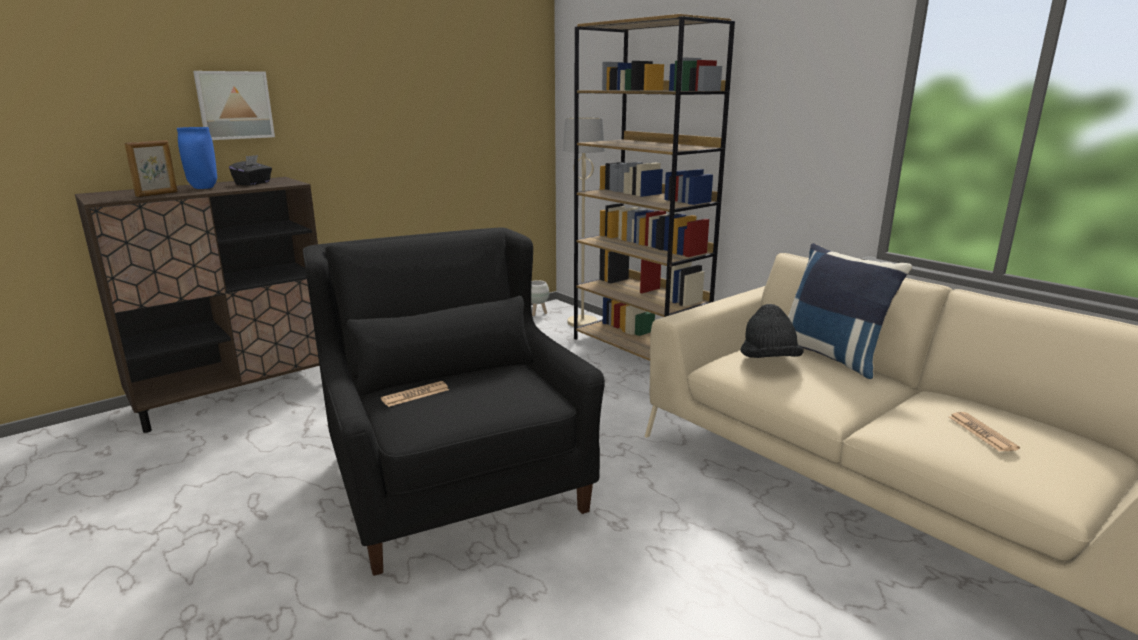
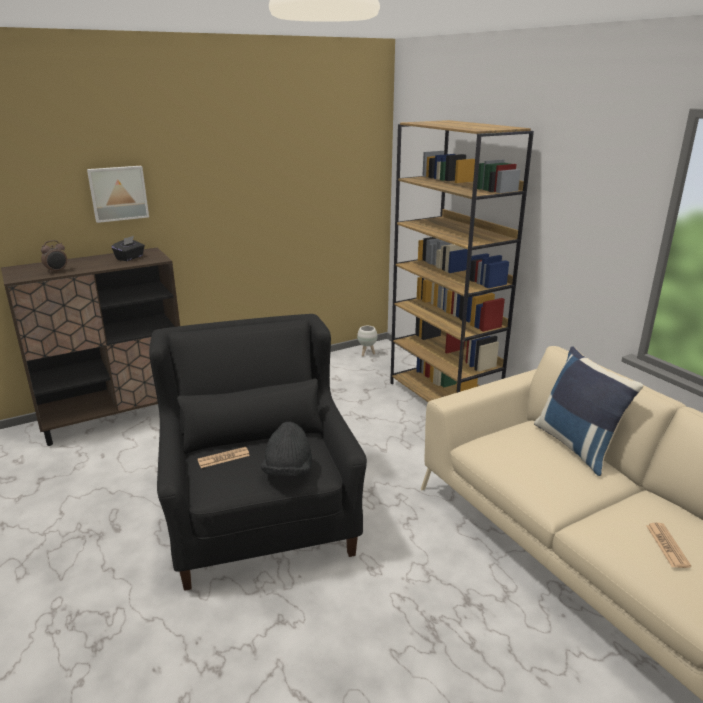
camera: 10 degrees right, 5 degrees up
(157, 194) = (57, 271): picture frame -> alarm clock
(202, 188) = (91, 263): blue vase -> none
(582, 322) = (402, 366): beige floor lamp -> none
(768, 360) = (517, 447): black hat -> black hat (288, 471)

